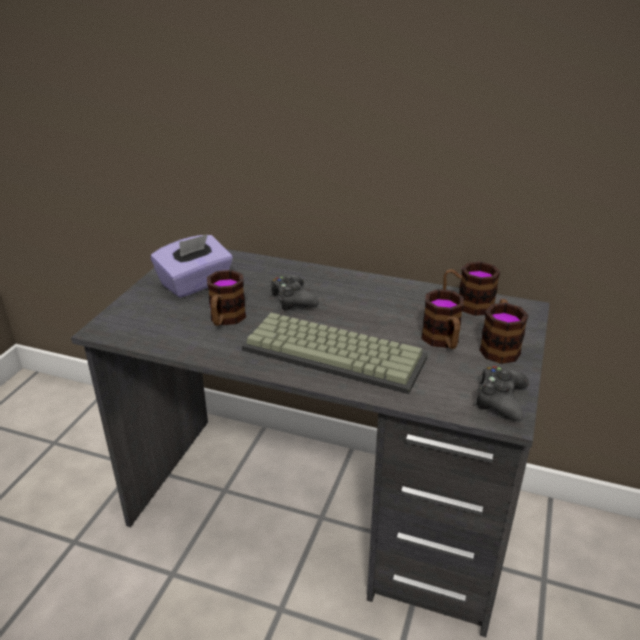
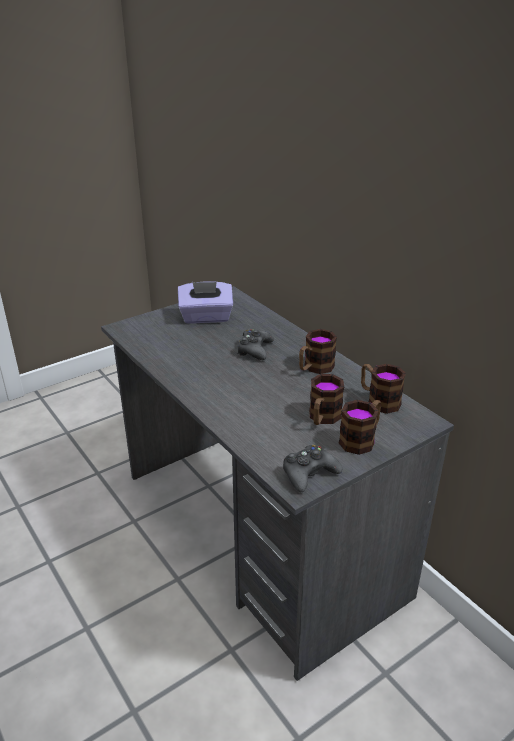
camera: 35 degrees right, 0 degrees up
(225, 319) = (196, 347): mug -> mug (314, 368)
(336, 353) = (238, 396): keyboard -> none

